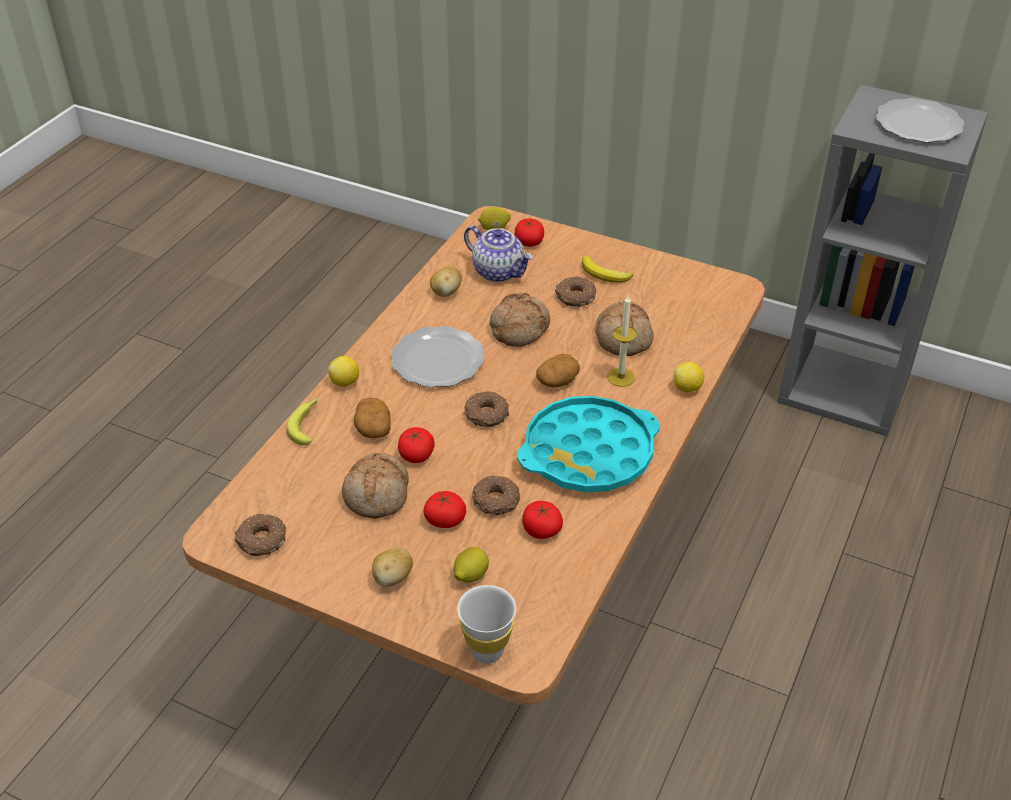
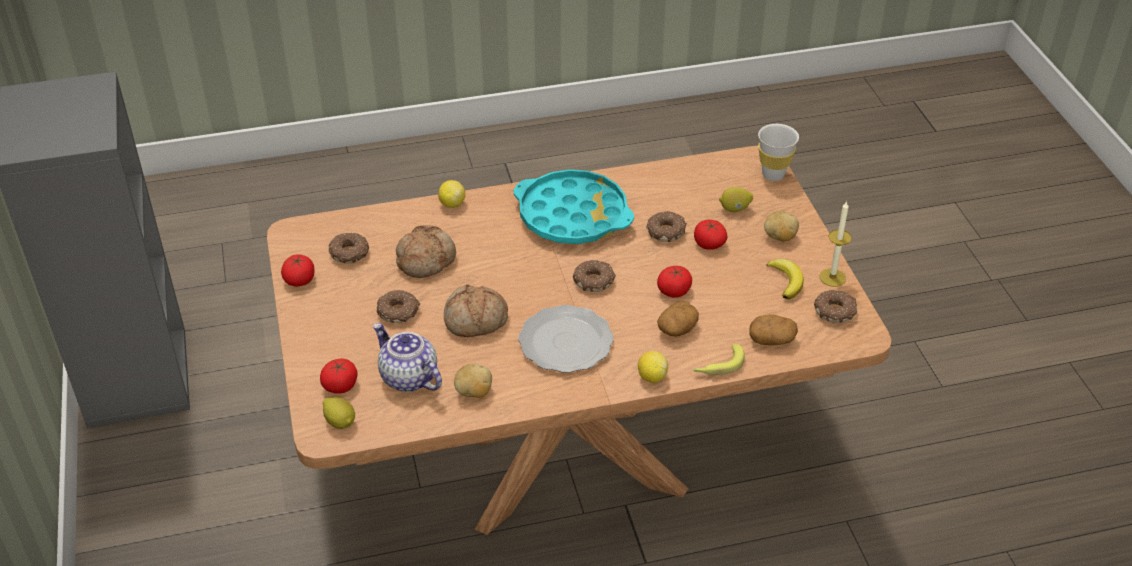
camera: 130 degrees left, 0 degrees up
(378, 494) = (730, 285): bread -> none
(499, 271) = (408, 377): teapot -> teapot turned 45 degrees counterclockwise
(541, 529) = (663, 201): tomato -> tomato (299, 279)
(557, 381) = (516, 267): potato -> potato (772, 339)
(604, 274) = (347, 312): banana -> banana (786, 280)
(621, 377) = (475, 239): candle -> candle (832, 277)
(676, 304) = (350, 253): none -> donut
(919, 124) = (58, 111): plate -> none

